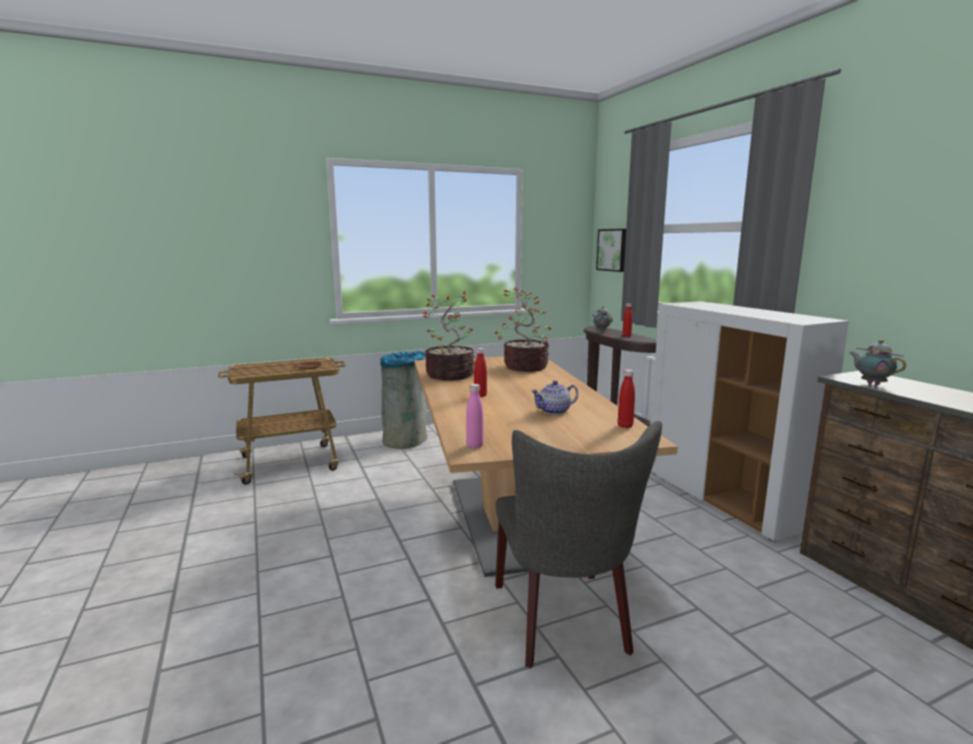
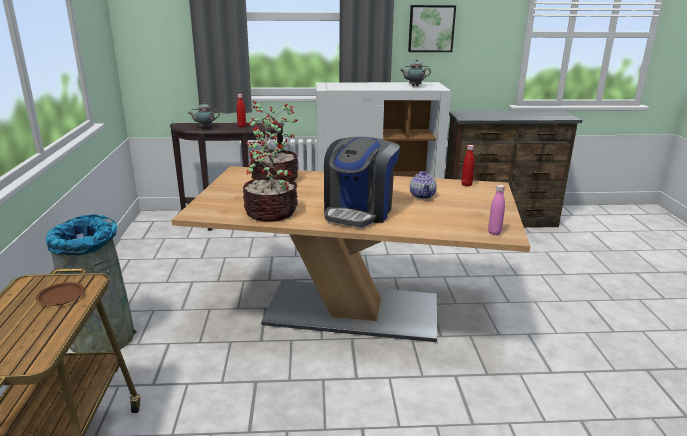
camera: 70 degrees left, 10 degrees up
(480, 395) = (359, 211): red bottle -> coffee machine
(564, 623) = (497, 323): grey chair -> none
(613, 250) = (156, 38): picture -> picture (431, 28)
(871, 384) = (480, 117): teapot -> teapot (414, 86)

